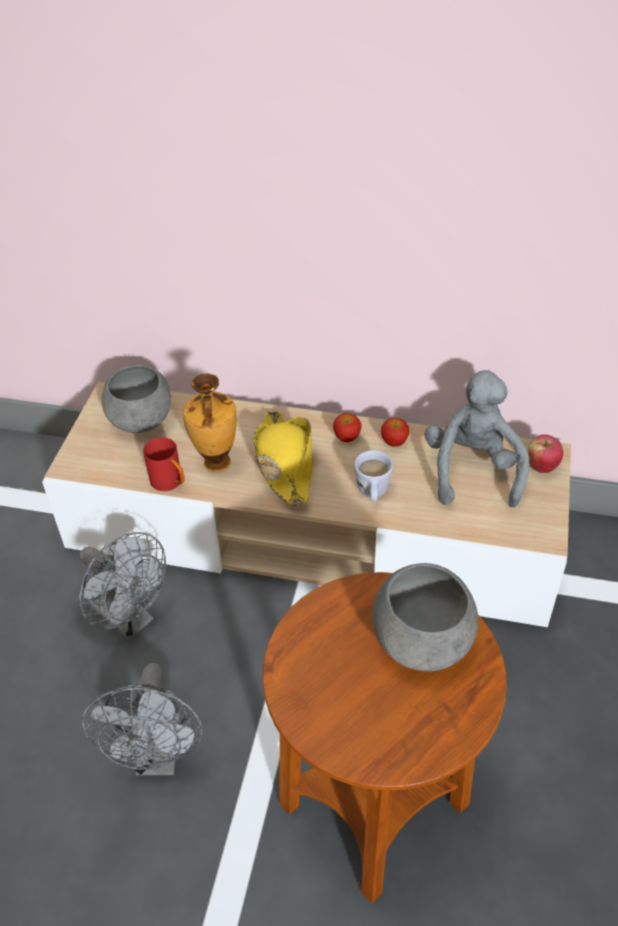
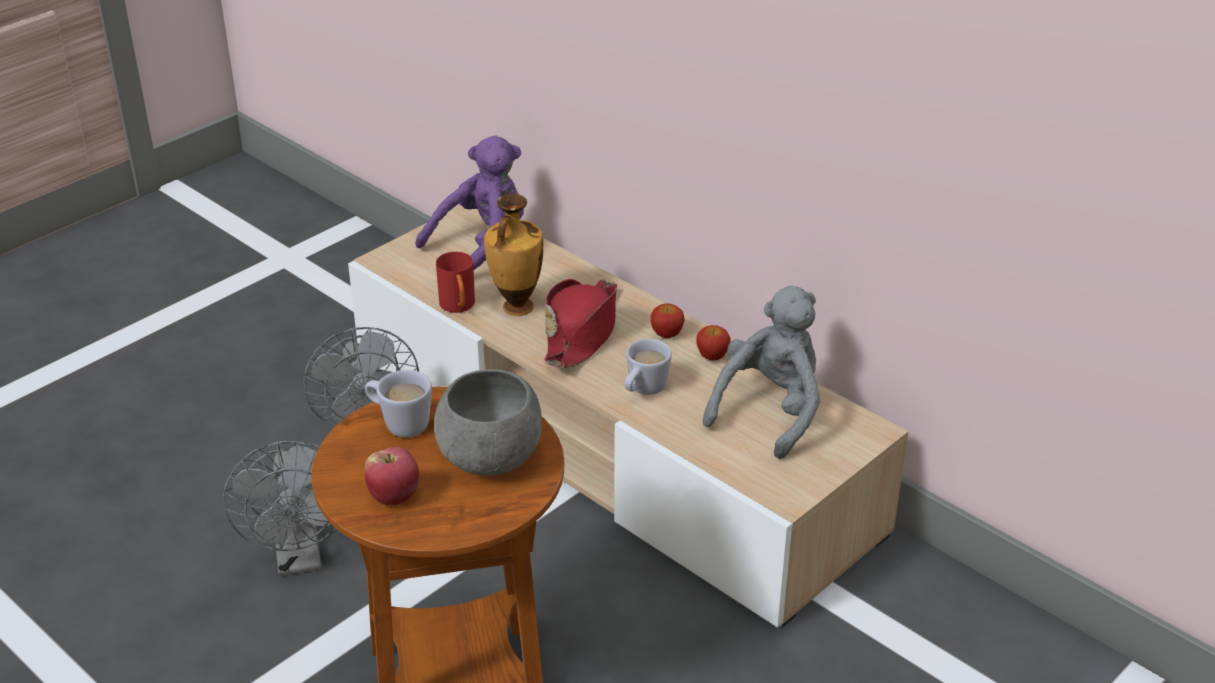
camera: 30 degrees right, 10 degrees down
(142, 421) = (481, 247): grey bowl -> purple plush toy
(158, 757) = (300, 558): grey fan -> grey fan turned 45 degrees counterclockwise
(284, 463) = (582, 332): yellow hat -> red hat
(315, 646) = (399, 423): none -> white mug
(541, 466) = (850, 437): apple -> apple (394, 497)

